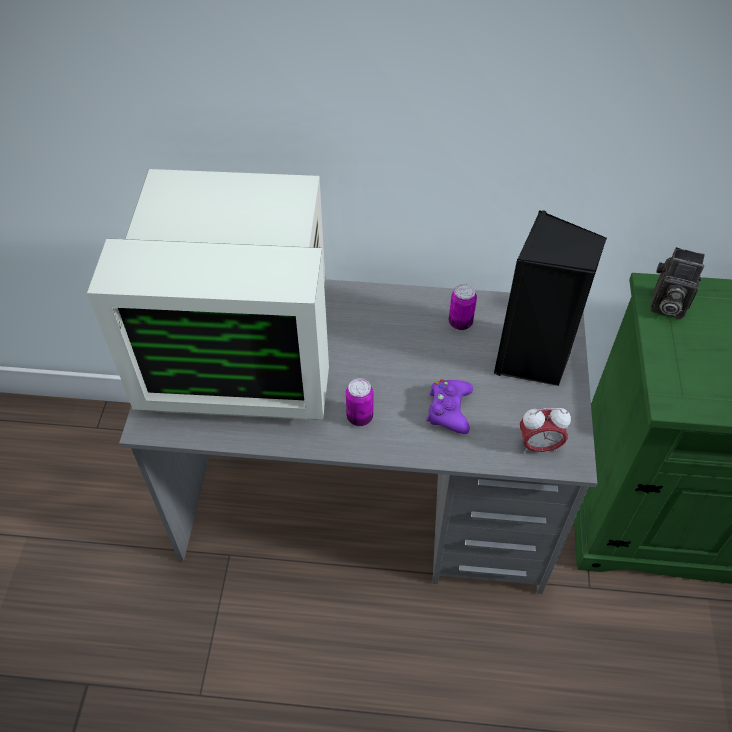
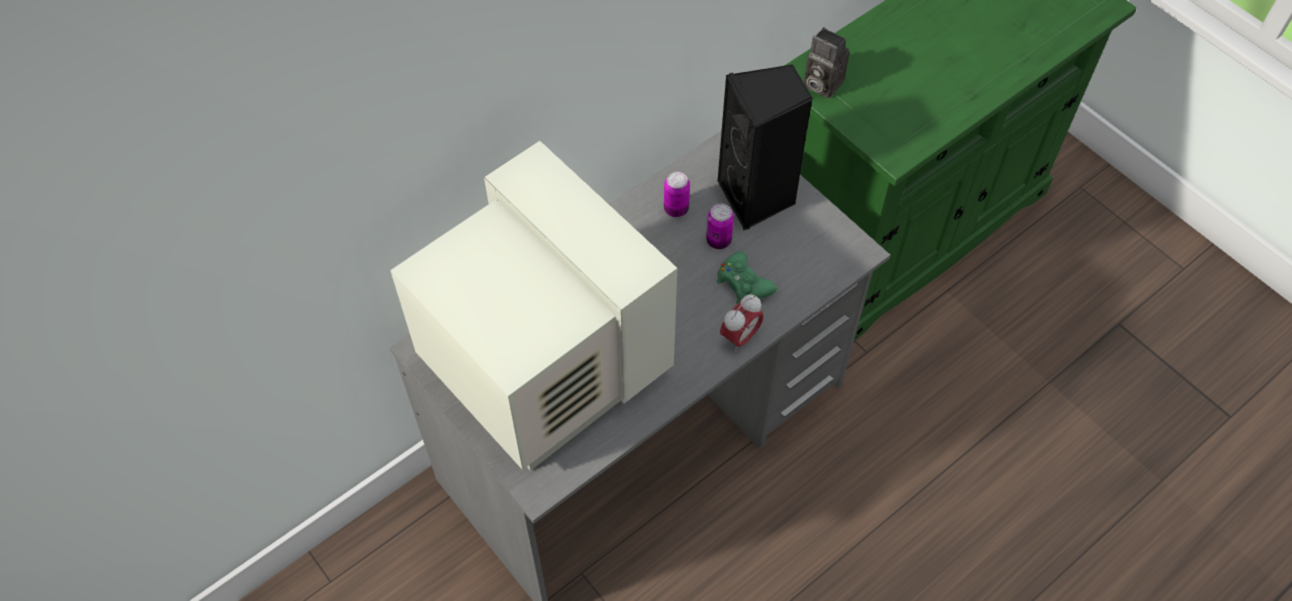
camera: 45 degrees left, 5 degrees up
(242, 354) = (541, 370): monitor -> monitor turned 90 degrees counterclockwise
(359, 417) = (688, 342): can -> can (718, 240)
(449, 410) = (743, 284): purple game controller -> green game controller
(538, 445) = (829, 259): alarm clock -> alarm clock (740, 337)
(665, 305) = (820, 84): camera -> camera turned 60 degrees clockwise

